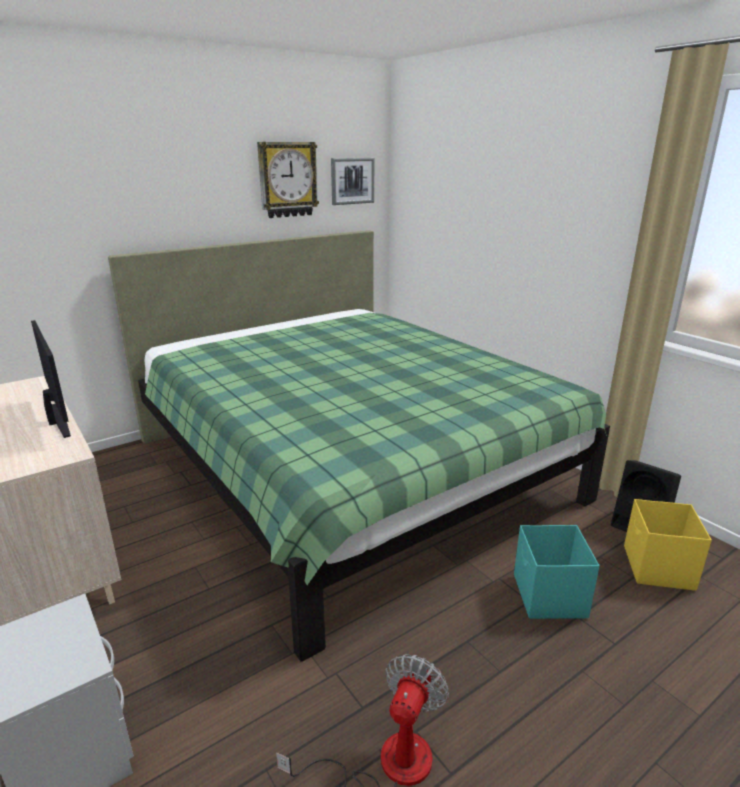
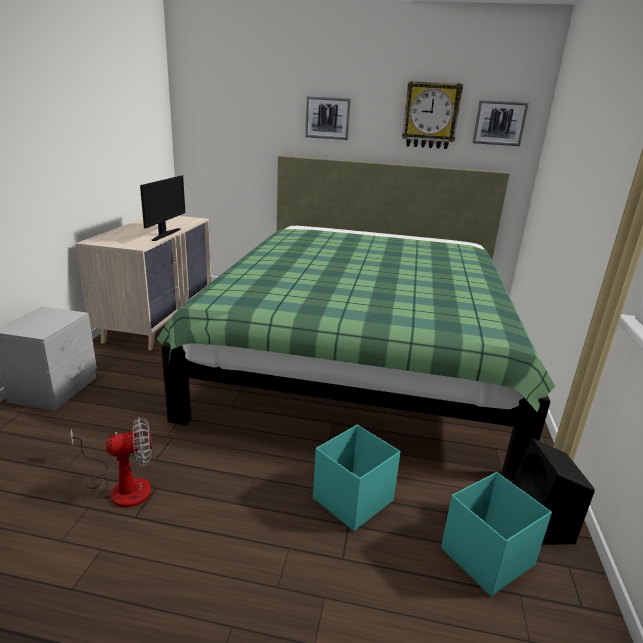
camera: 45 degrees right, 0 degrees up
(166, 195) = (327, 118): none -> picture
(657, 568) = (485, 557): yellow storage box -> turquoise storage box

